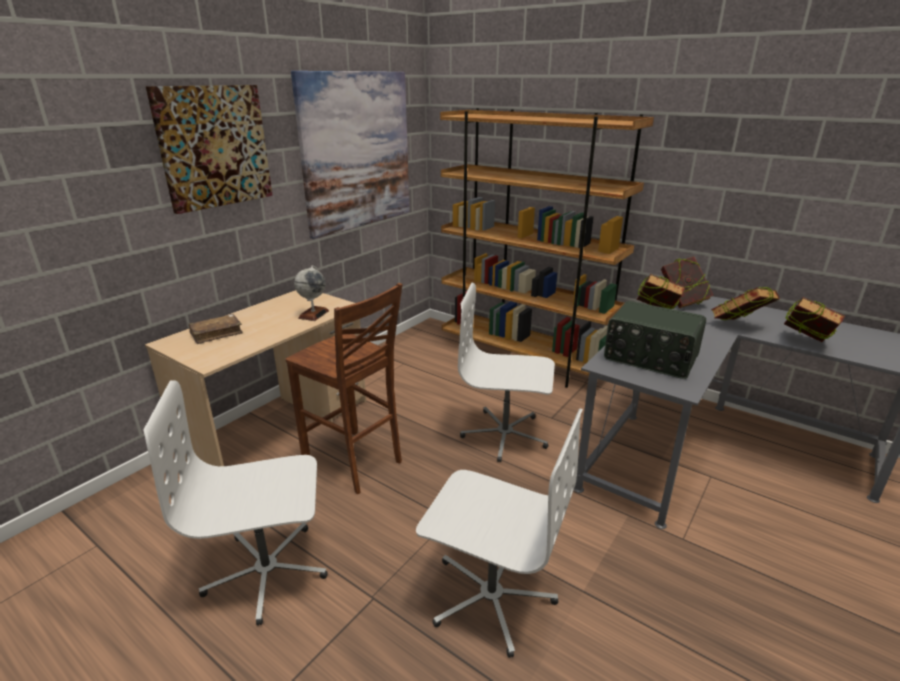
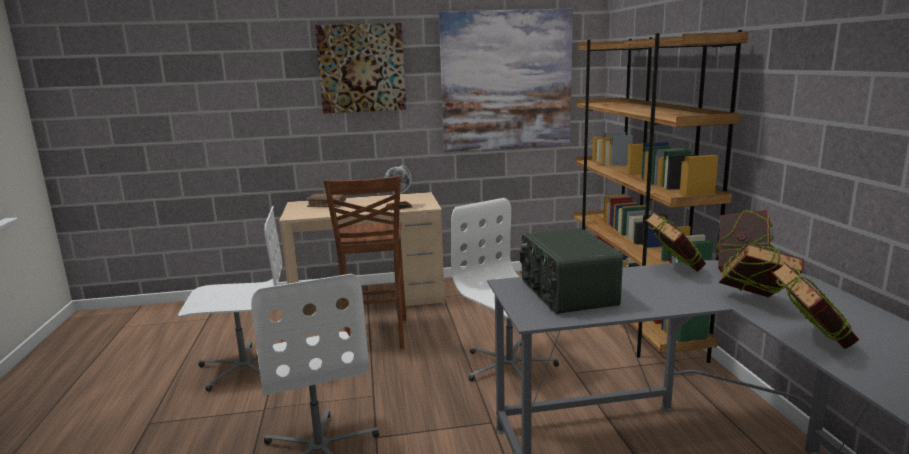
camera: 45 degrees right, 10 degrees down
(267, 571) = (244, 367): white office chair -> white office chair turned 135 degrees clockwise

